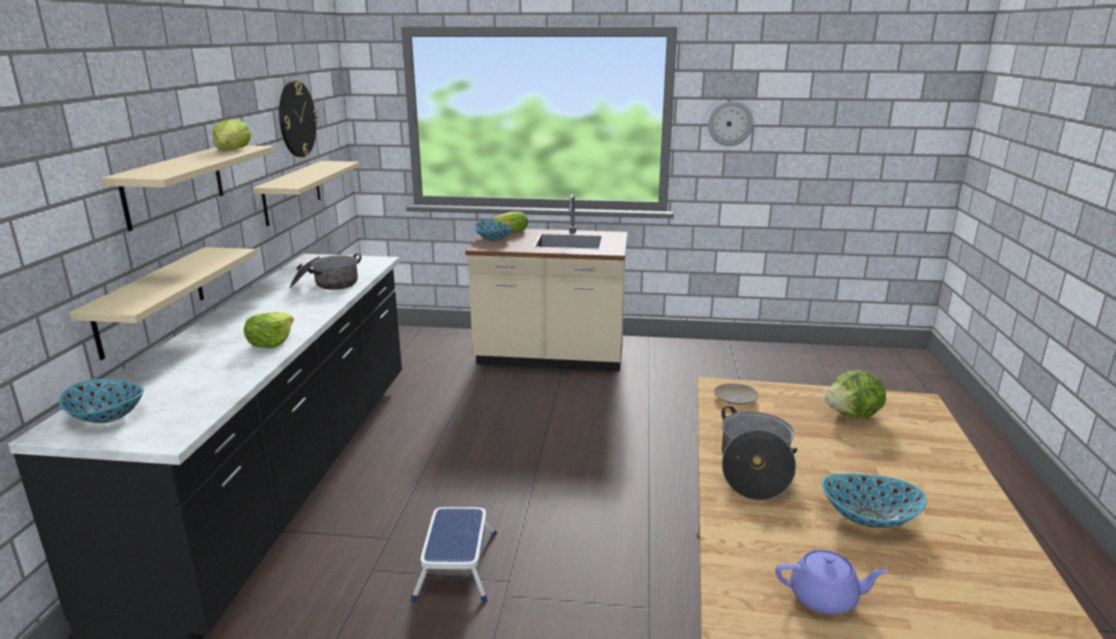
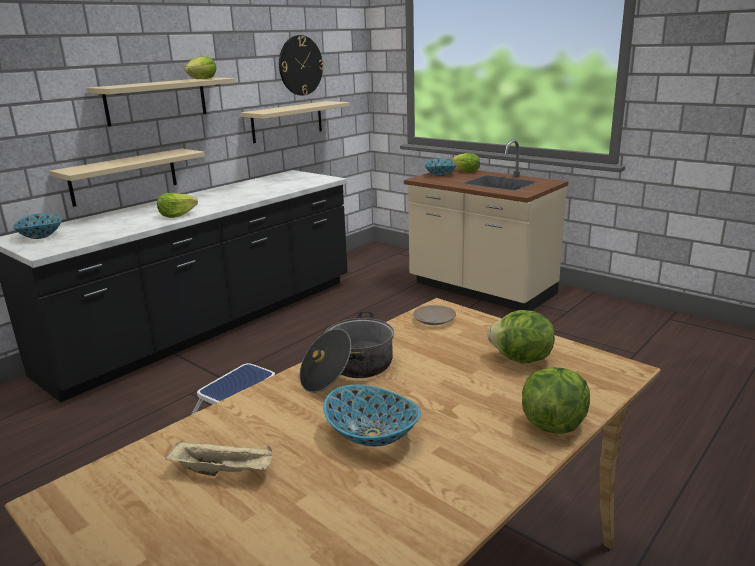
camera: 35 degrees right, 0 degrees up
(326, 285) = (268, 189): cooking pot -> none
(730, 123) = (691, 72): wall clock -> none
(825, 598) = (224, 471): purple teapot -> beige tray
(953, 460) = (553, 424): none -> lettuce

